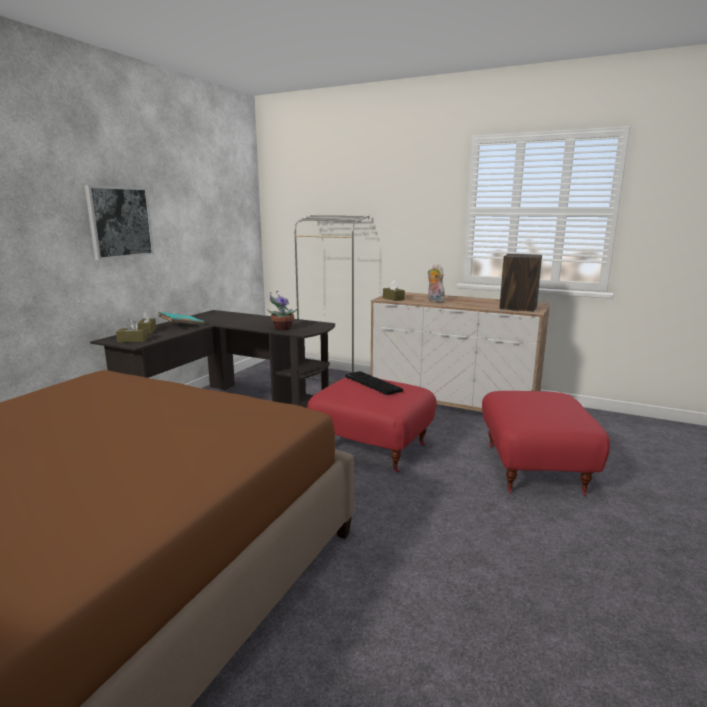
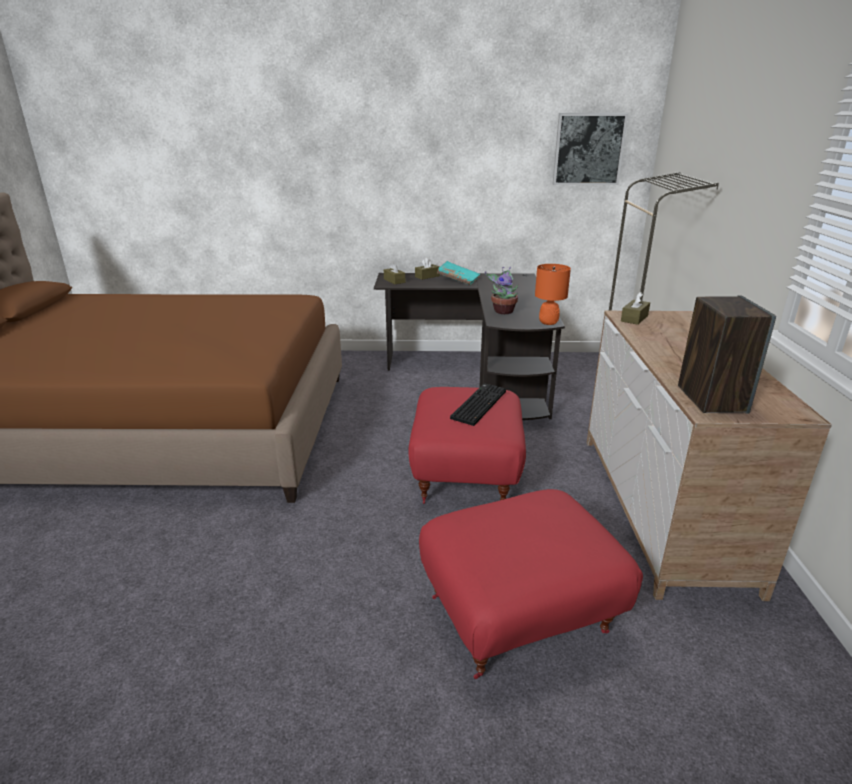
camera: 65 degrees right, 10 degrees up
(120, 222) = (426, 168): picture -> picture (588, 149)
(324, 324) = (547, 323): none -> orange table lamp
(434, 301) = (663, 340): plush toy -> none

